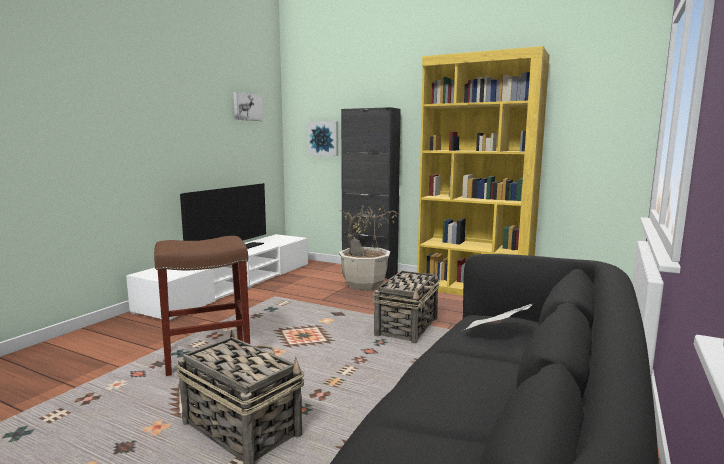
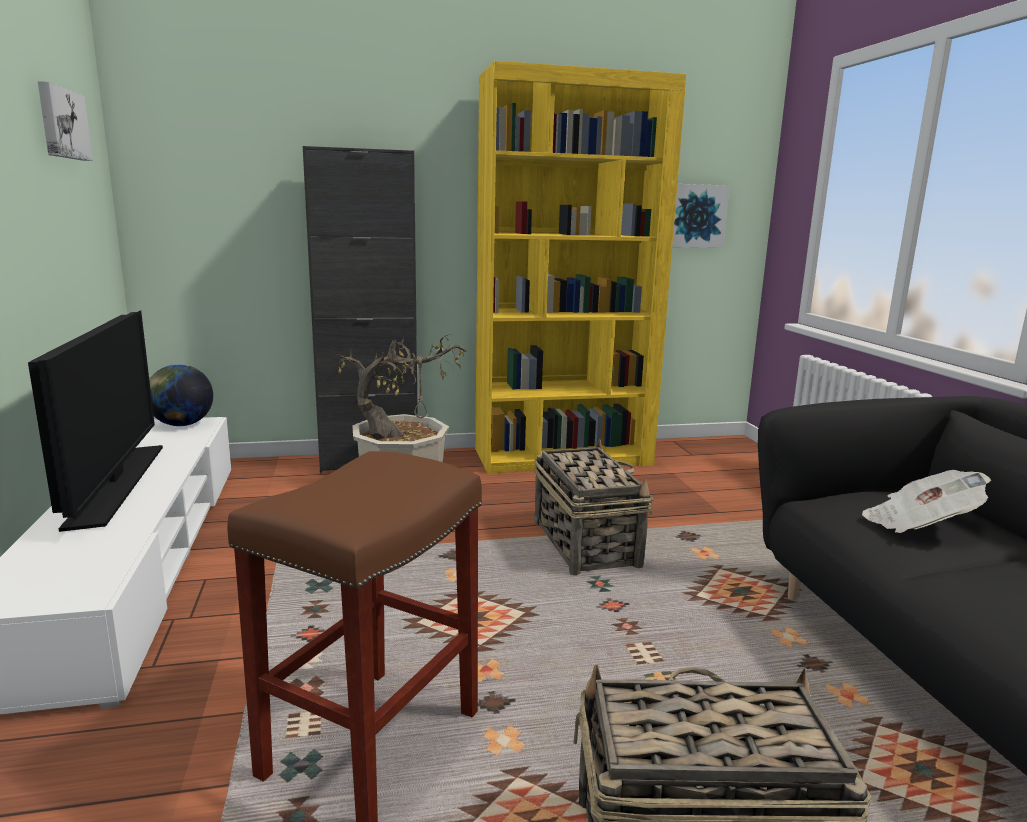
camera: 40 degrees left, 5 degrees up
(286, 238) = (182, 424): none -> globe
(324, 138) = (232, 205): picture -> picture (695, 216)

